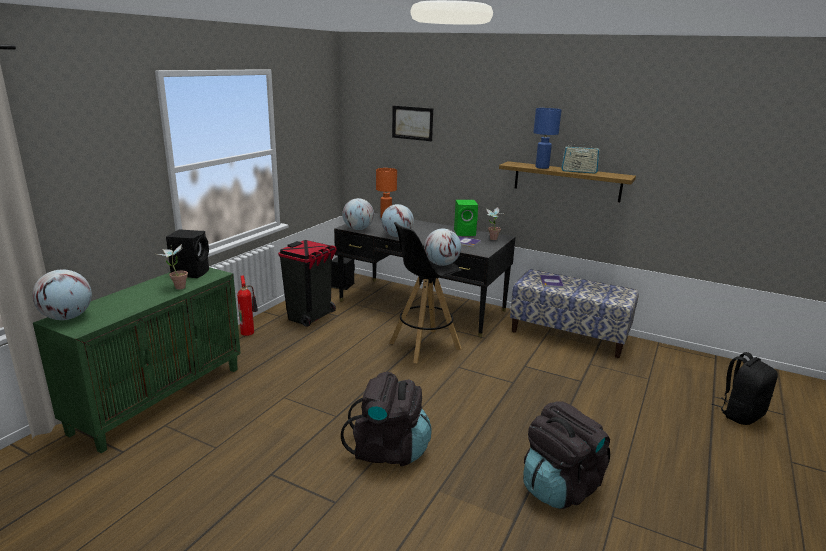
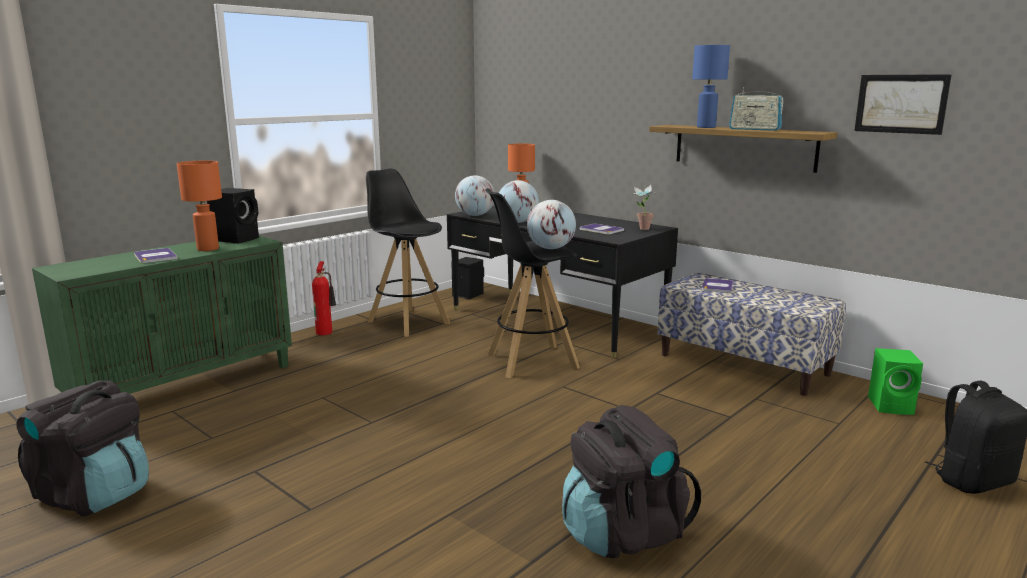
camera: 15 degrees right, 5 degrees down
(67, 317) = (69, 266): globe -> none
(138, 300) = (155, 256): none -> book
(177, 287) = (208, 249): potted plant -> orange table lamp
(310, 316) = (408, 322): black trash can -> black stool
(388, 450) = (413, 464): black backpack -> black backpack (94, 494)
(412, 123) = (554, 84): picture -> picture (901, 104)
(465, 233) = (611, 222): green speaker -> green speaker (892, 406)

